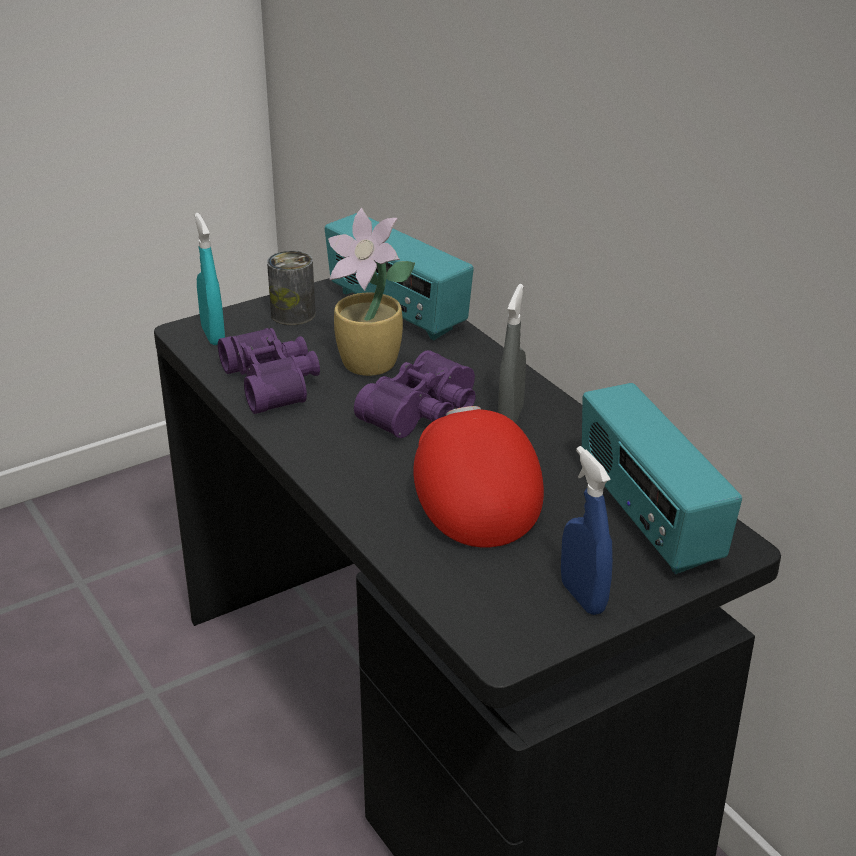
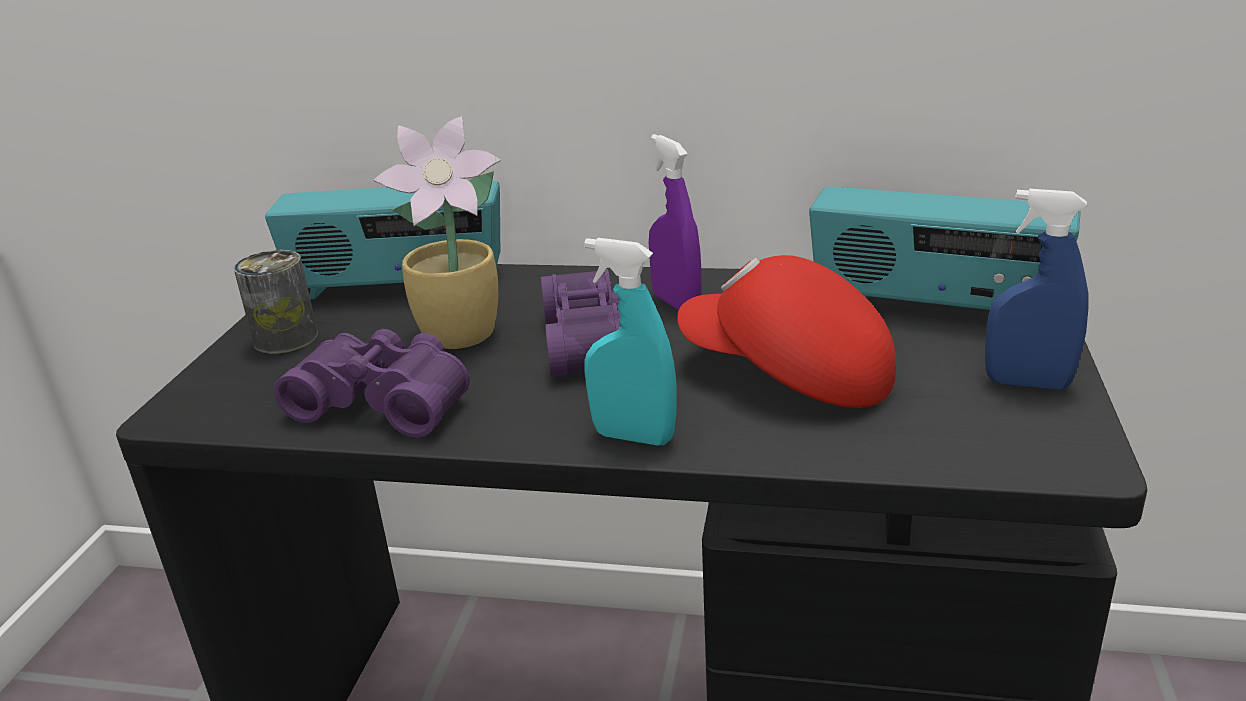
camera: 45 degrees left, 5 degrees down
(213, 335) = (218, 401): turquoise spray bottle -> turquoise spray bottle (633, 437)
(510, 416) = (676, 303): grey spray bottle -> purple spray bottle

